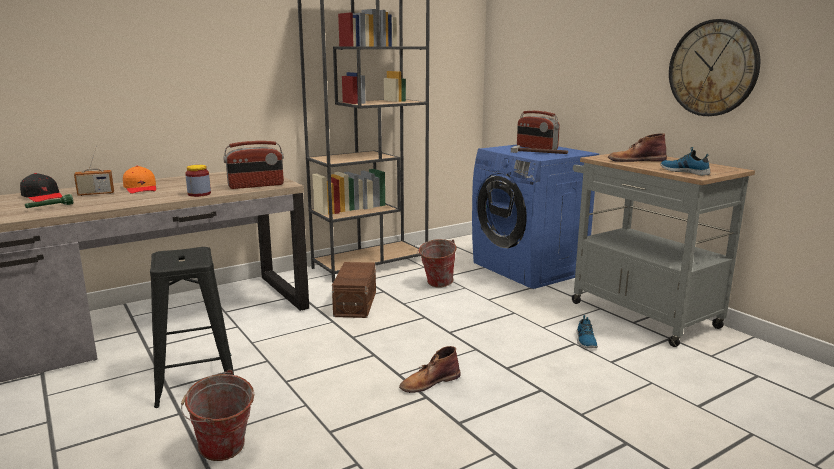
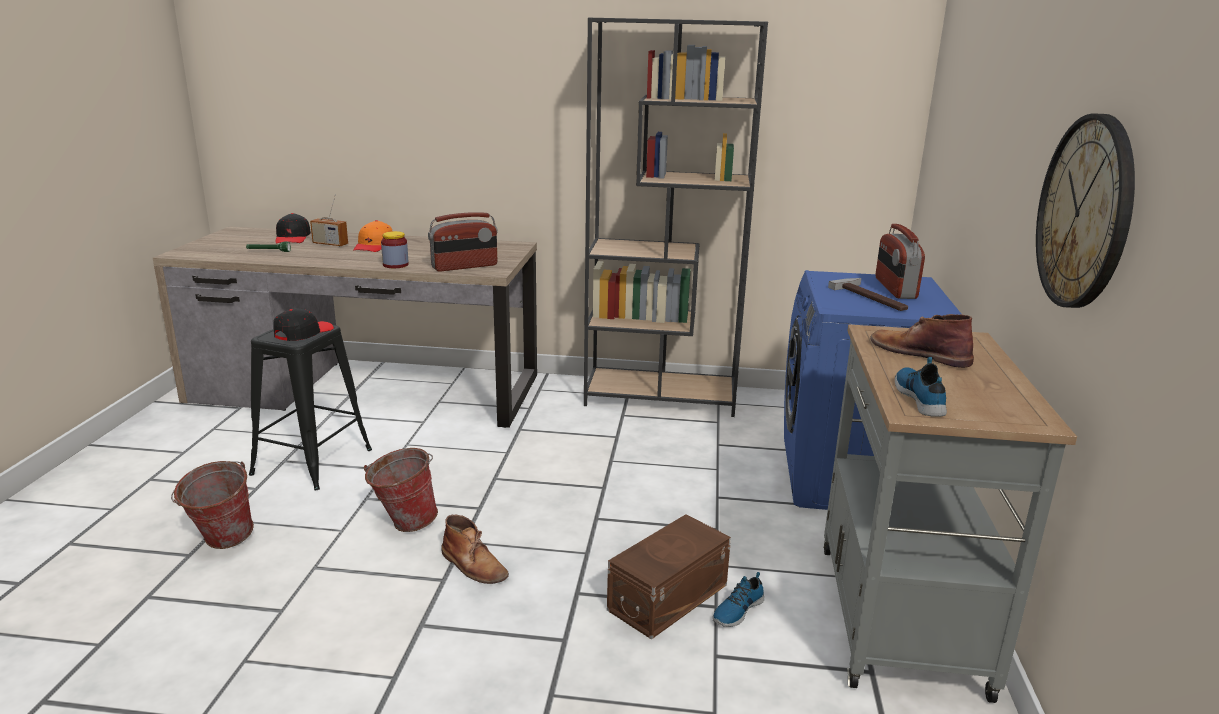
camera: 40 degrees right, 5 degrees up
(190, 256) = (303, 333): none -> black cap
(256, 186) = (465, 266): radio -> radio turned 45 degrees counterclockwise
(354, 304) = (561, 440): brown storage box -> brown storage box (665, 597)
(429, 382) = (474, 565): brown boot -> brown boot turned 150 degrees counterclockwise
(436, 285) = (689, 452): bucket -> bucket (403, 523)

